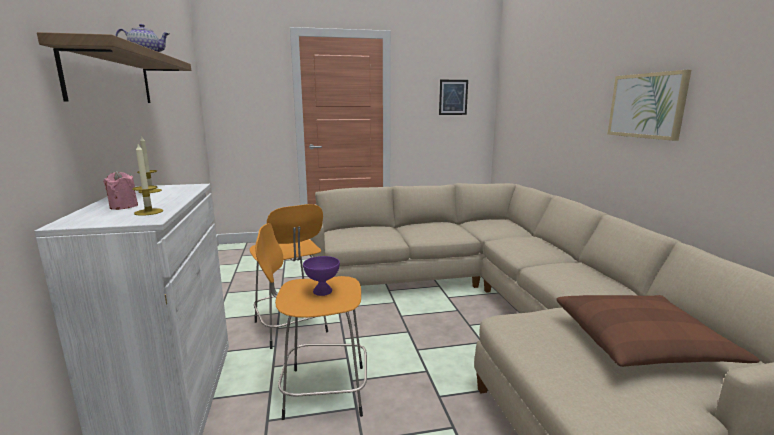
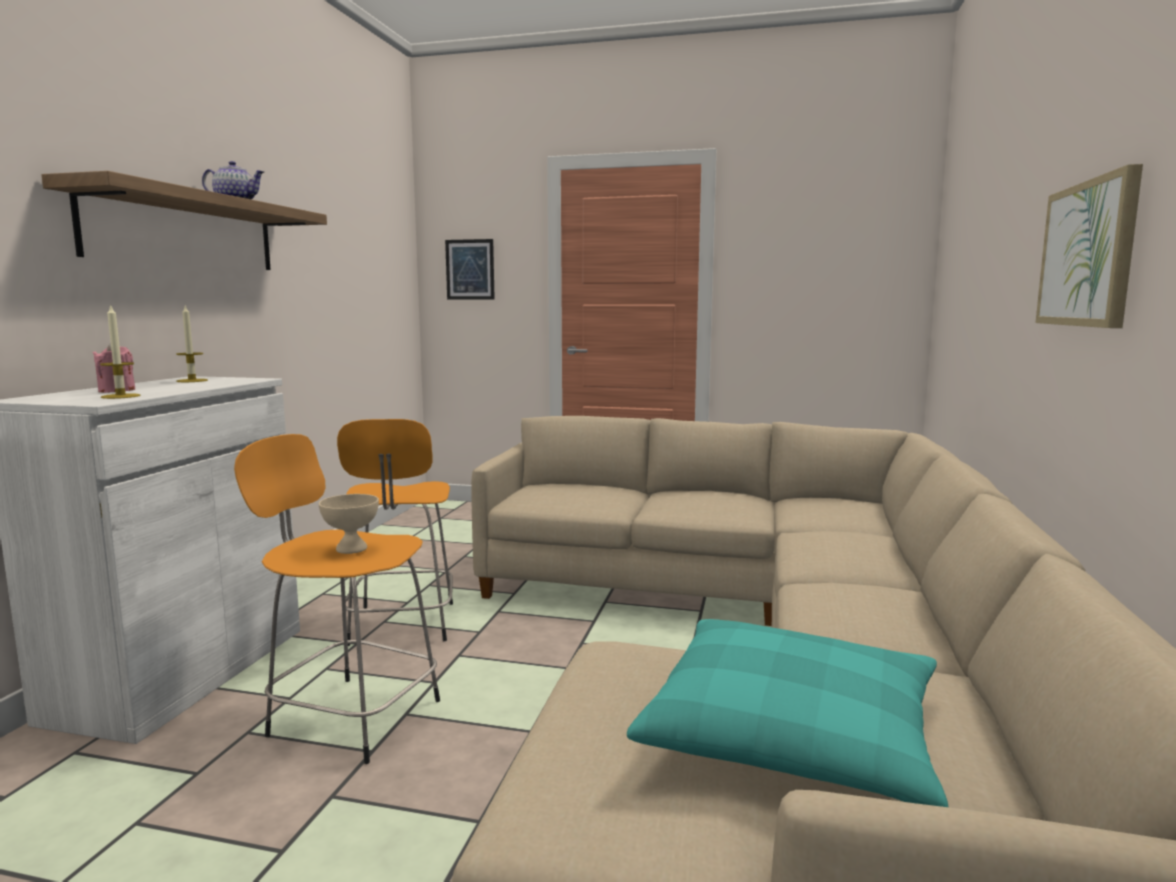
camera: 25 degrees right, 5 degrees down
(322, 291) = (351, 548): purple bowl -> beige bowl
(453, 97) = (838, 264): picture -> picture (470, 269)
(640, 343) = (793, 733): brown pillow -> turquoise pillow

